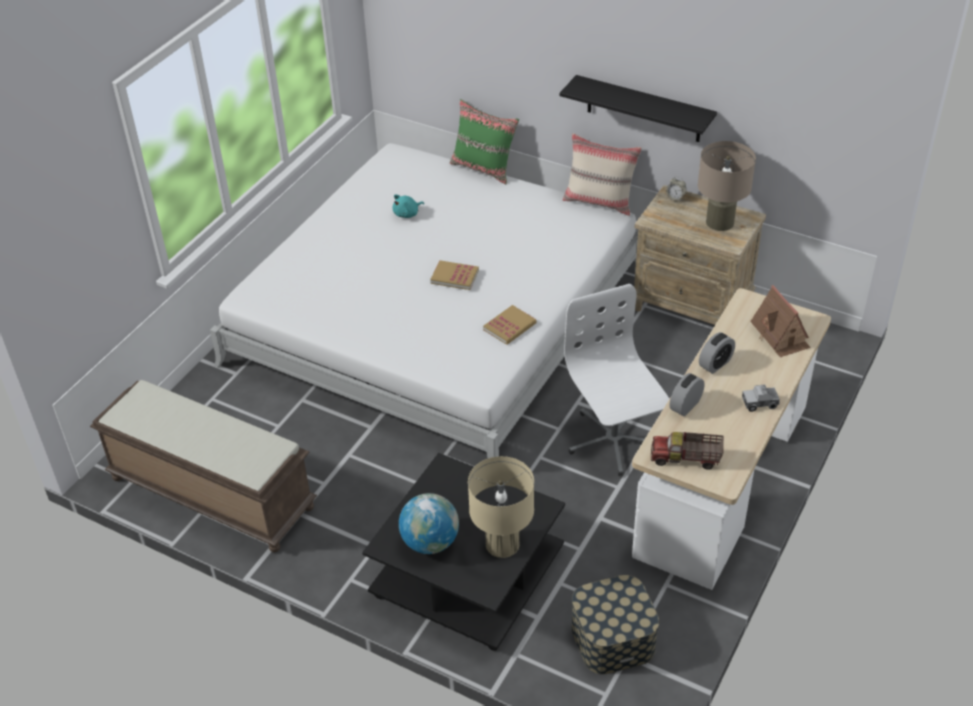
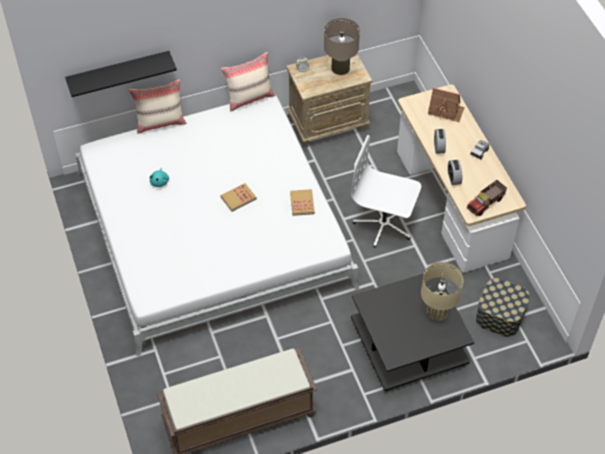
camera: 50 degrees left, 10 degrees up
(430, 542) = (408, 338): globe -> none
(484, 168) = (160, 122): green pillow -> beige pillow
(643, 109) = (265, 29): black shelf -> black shelf (119, 73)

